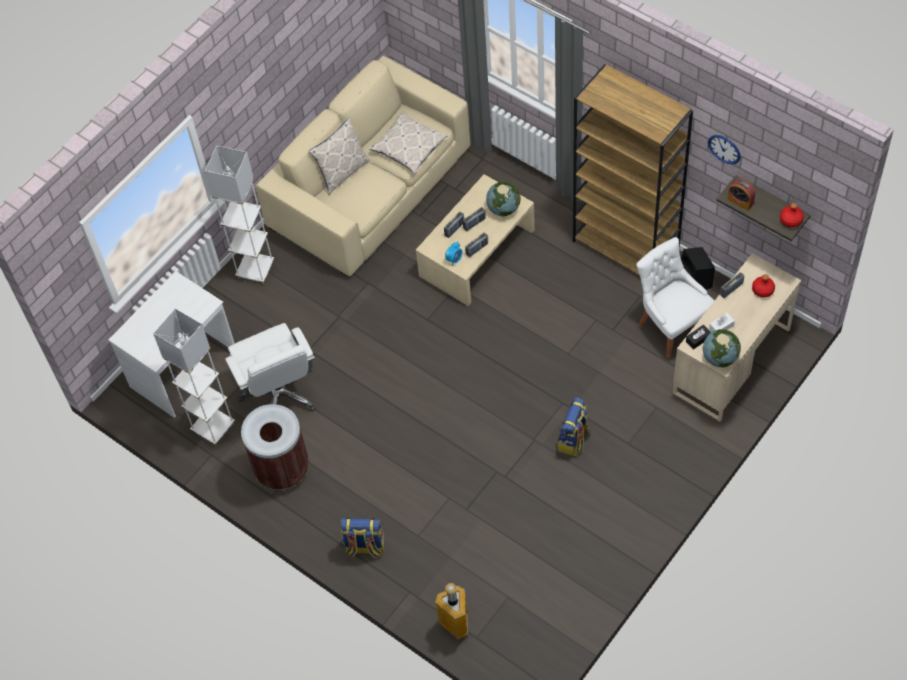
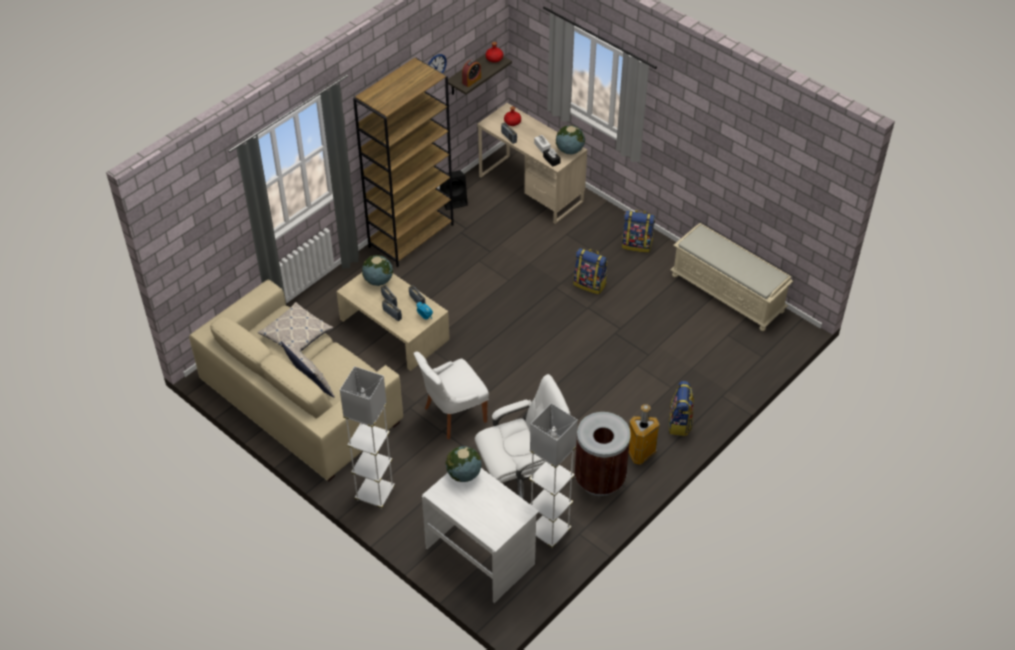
camera: 90 degrees left, 10 degrees down
(200, 302) = (463, 474): none -> globe
(456, 624) = (751, 368): trash can -> trash can (641, 453)
(580, 597) = (728, 293): none -> beige bench
(651, 487) = (637, 244): none -> backpack
(671, 325) = (492, 218): white chair -> white chair (452, 415)

